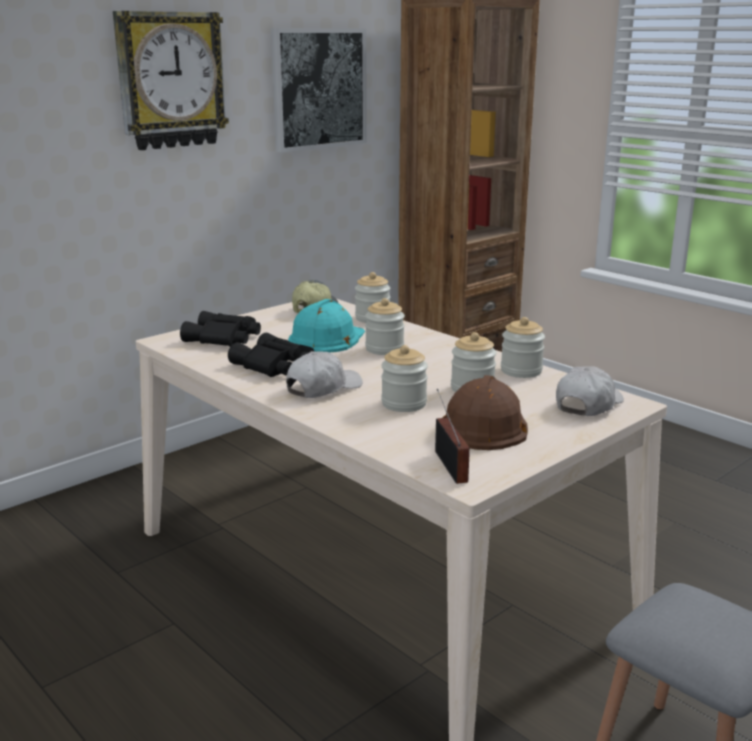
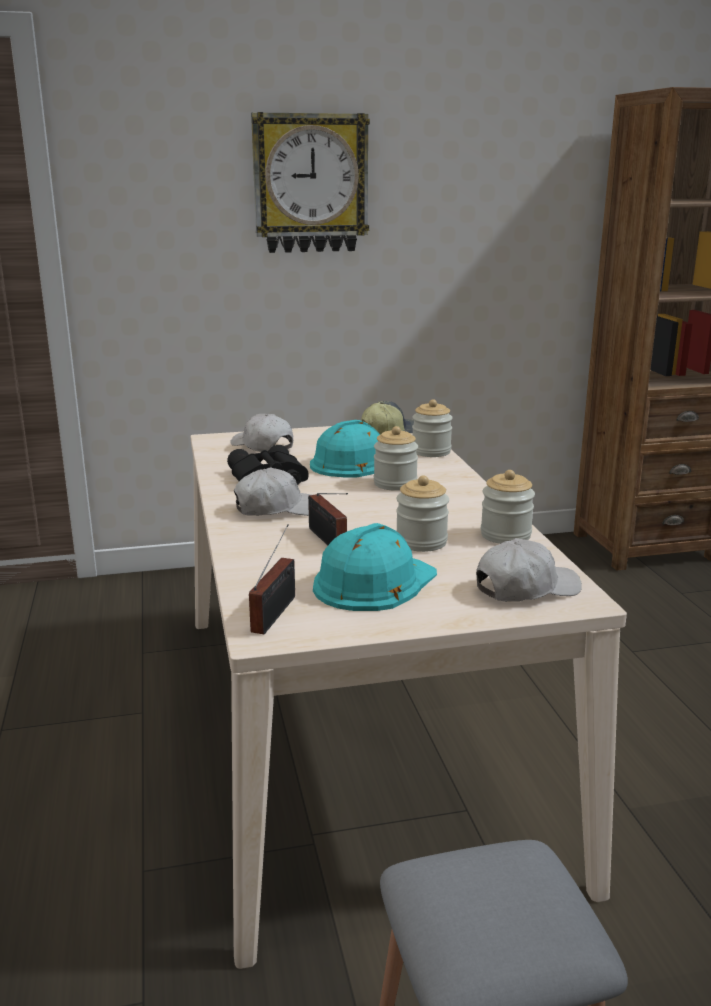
camera: 30 degrees right, 0 degrees up
(223, 339) = (262, 446): black binoculars -> white cap
(318, 88) = (492, 198): picture -> none
(404, 404) = (328, 541): jar -> radio
(484, 425) = (373, 582): brown hard hat -> turquoise hard hat

